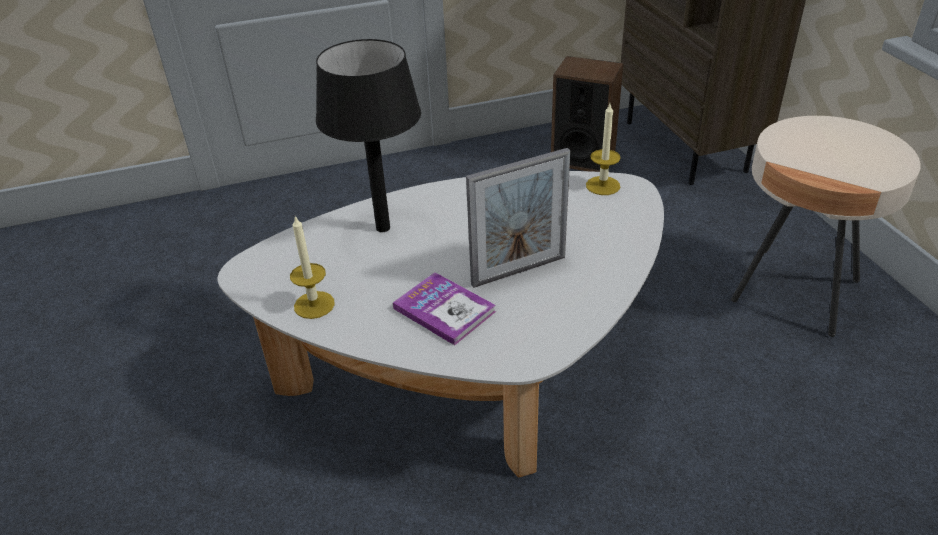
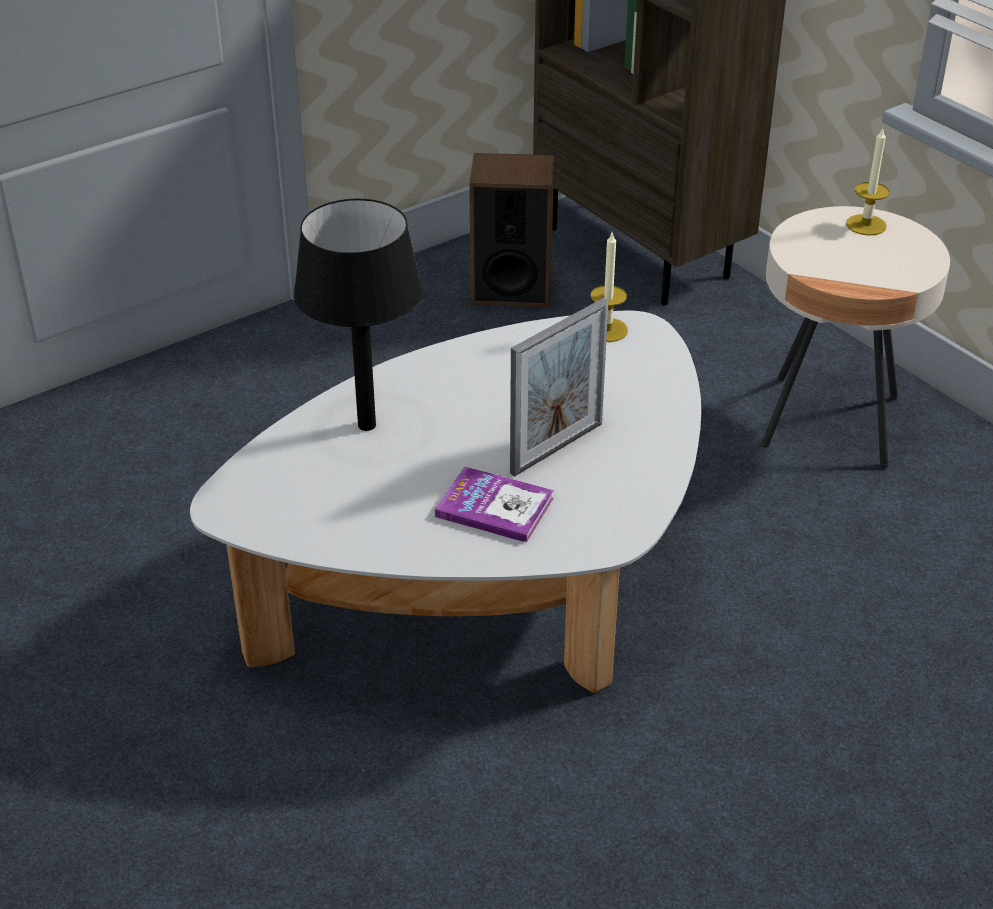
camera: 20 degrees left, 0 degrees up
(314, 305) = (337, 530): candle -> candle (866, 225)

